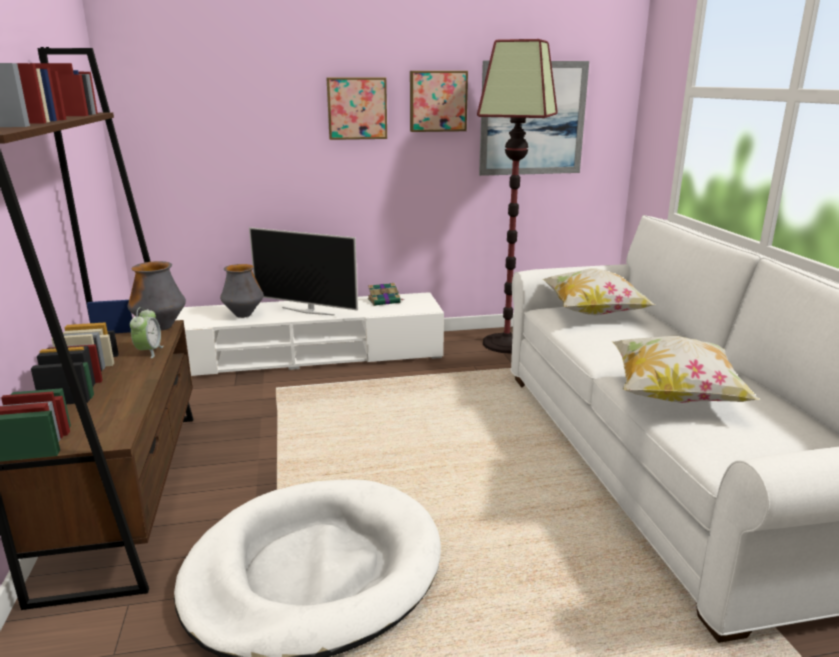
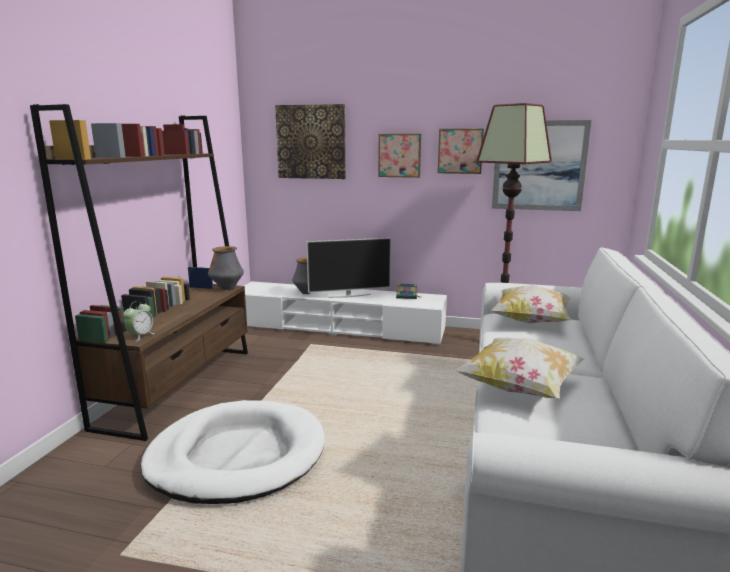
camera: 25 degrees right, 5 degrees down
(149, 352) = (206, 300): alarm clock -> alarm clock (140, 336)
(221, 90) = (311, 142): none -> picture
(308, 311) = (349, 296): television -> television turned 60 degrees counterclockwise

